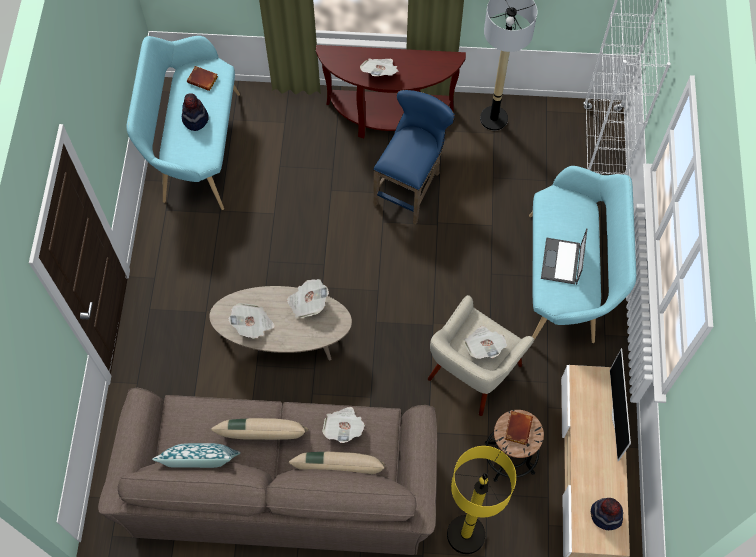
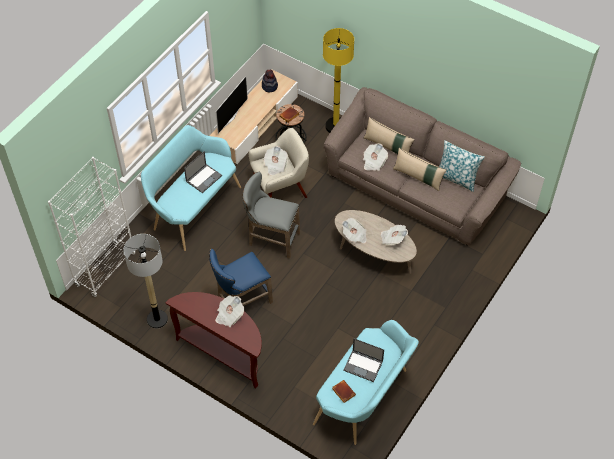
camera: 150 degrees left, 10 degrees down
(195, 119) = (363, 366): hat -> laptop
(433, 288) = (271, 239): none -> grey stool

